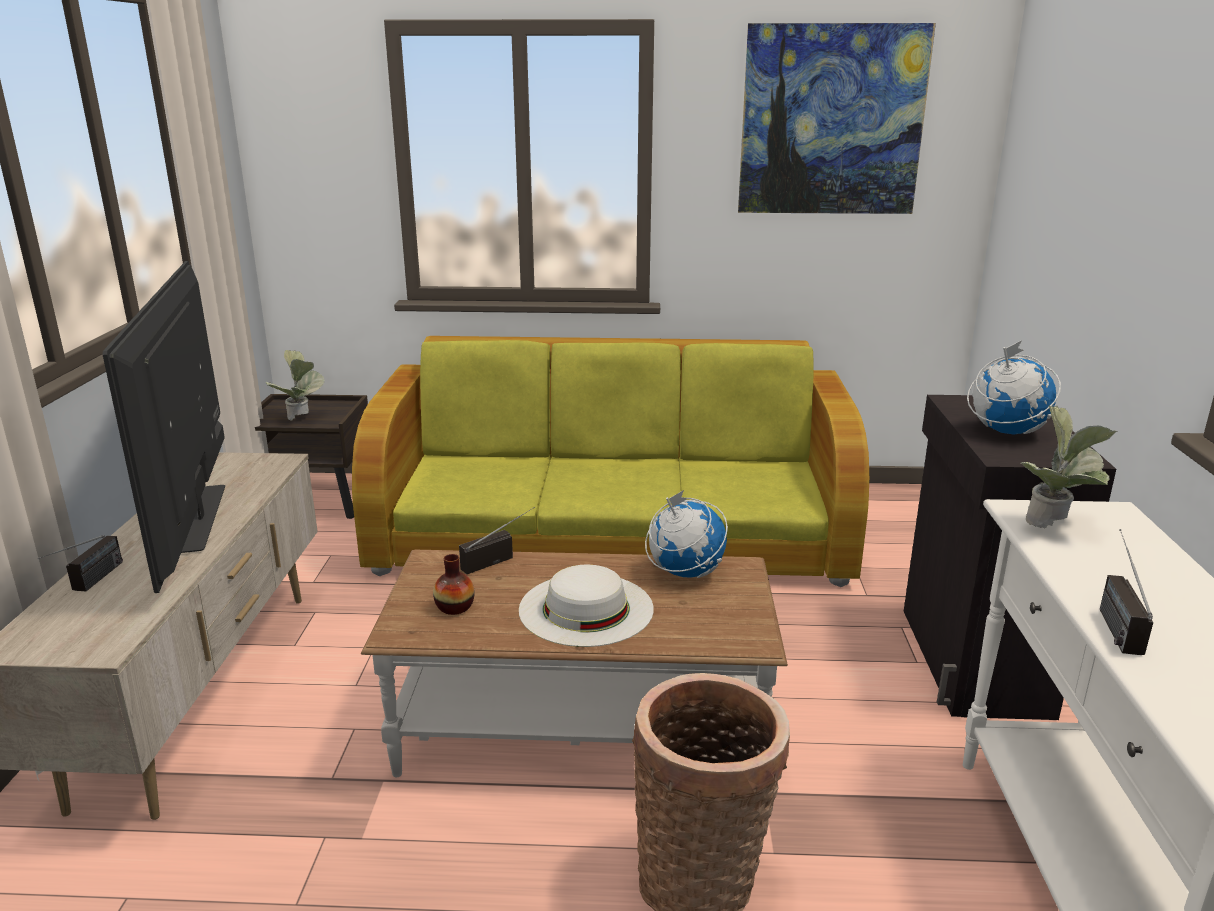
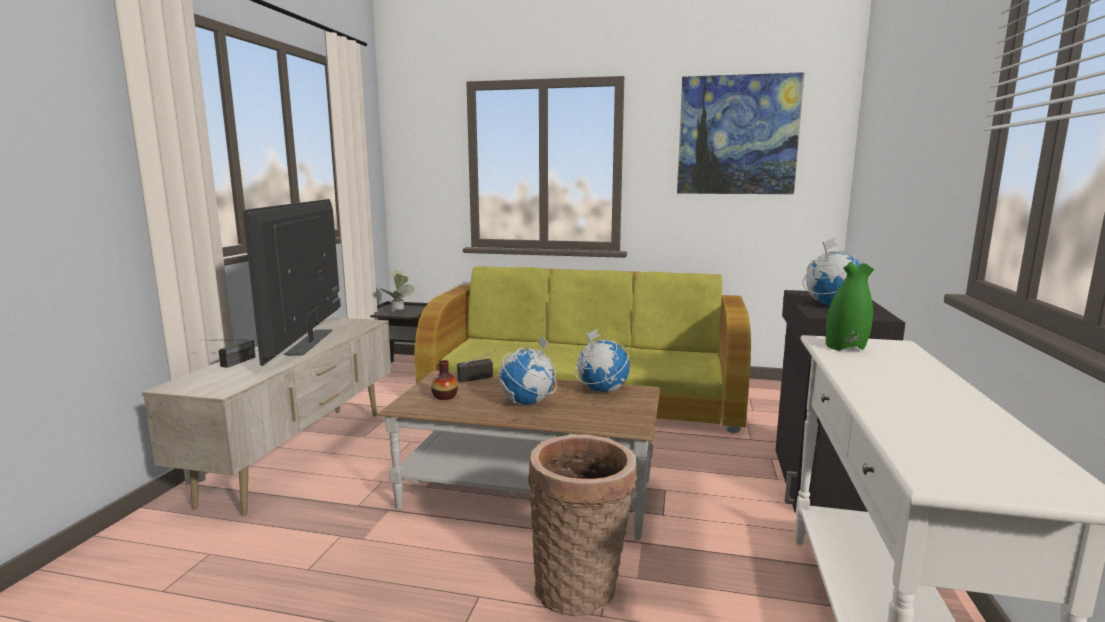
camera: 10 degrees right, 10 degrees down
(586, 608) = (528, 403): white hat -> globe
(1054, 526) = (846, 347): potted plant -> green vase
(1112, 619) = (864, 388): radio -> none

